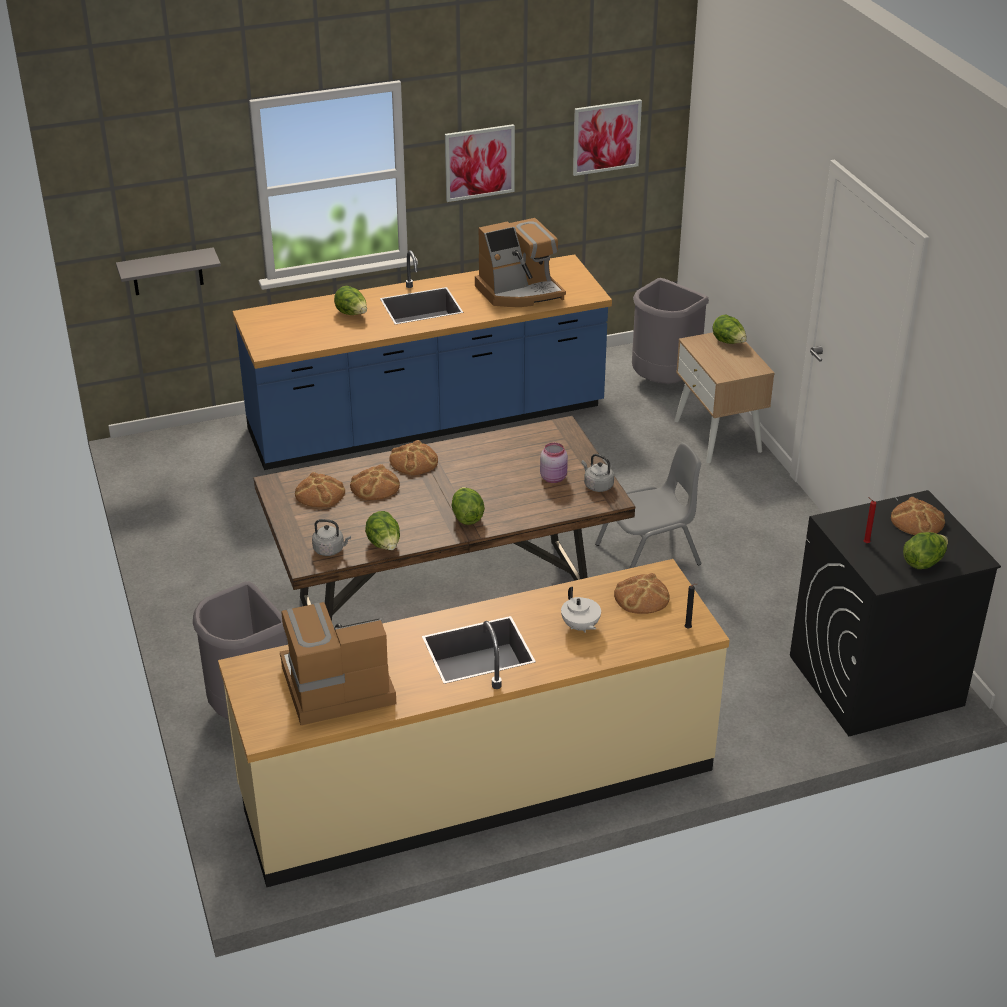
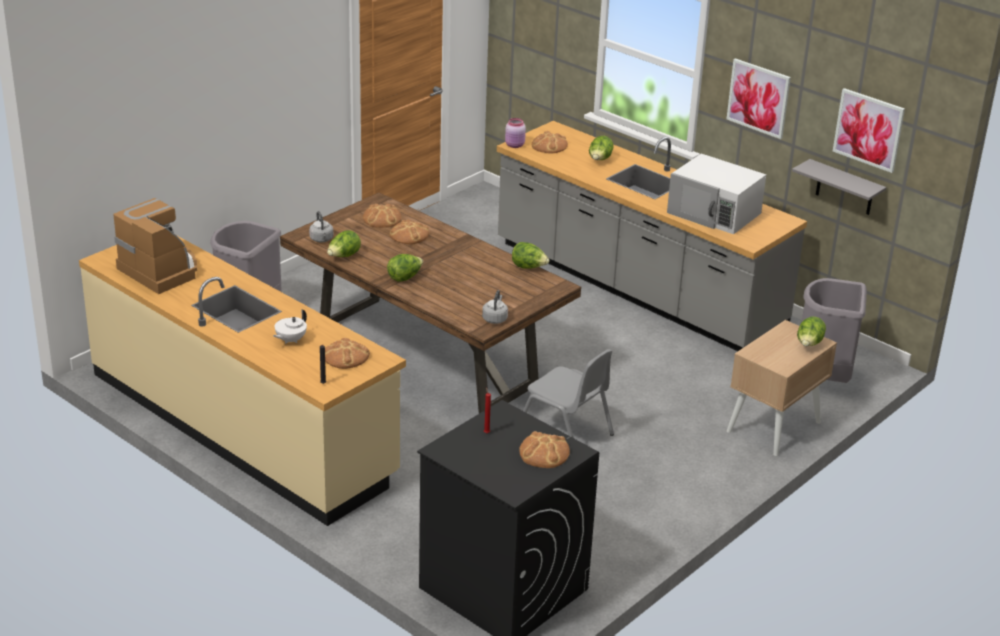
camera: 60 degrees right, 5 degrees down
(167, 272) = (534, 71): grey shelf -> grey shelf (845, 188)
(414, 461) = (454, 241): bread -> bread (549, 145)
(427, 421) = (636, 287): blue counter -> grey counter
(520, 292) = (714, 213): coffee machine -> white microwave
(554, 477) = (487, 299): pink jar -> pink jar (515, 145)
(923, 562) = (484, 466): lettuce -> lettuce (528, 267)

